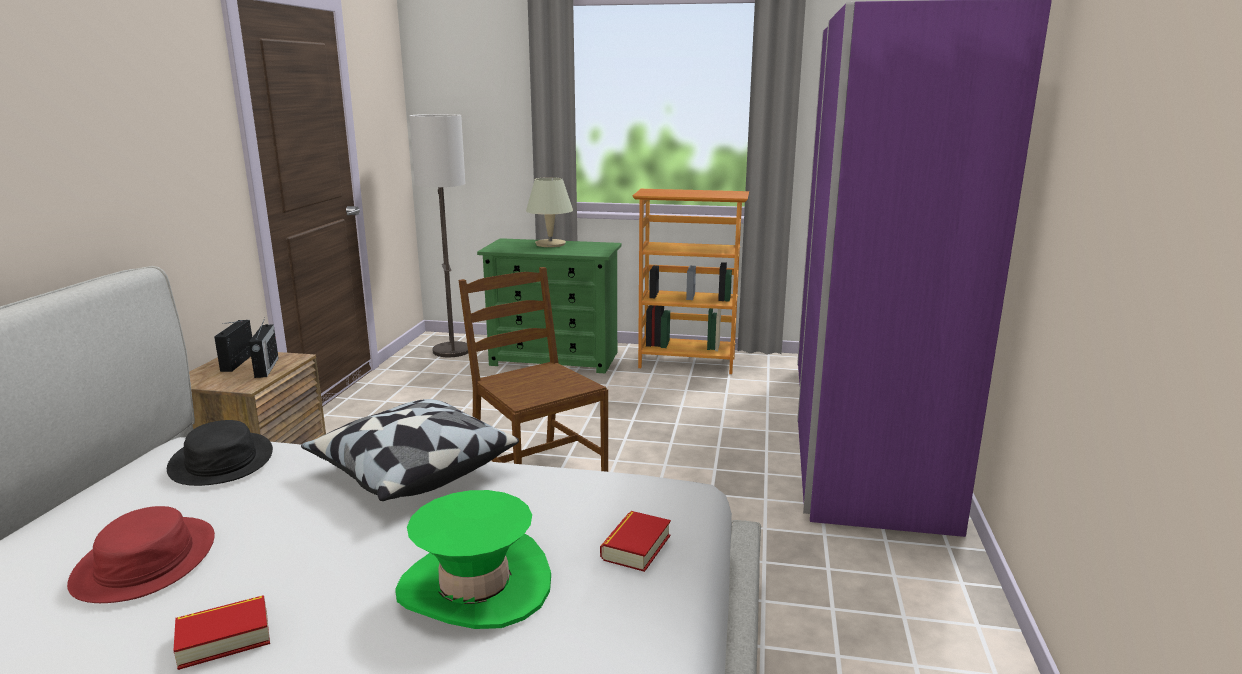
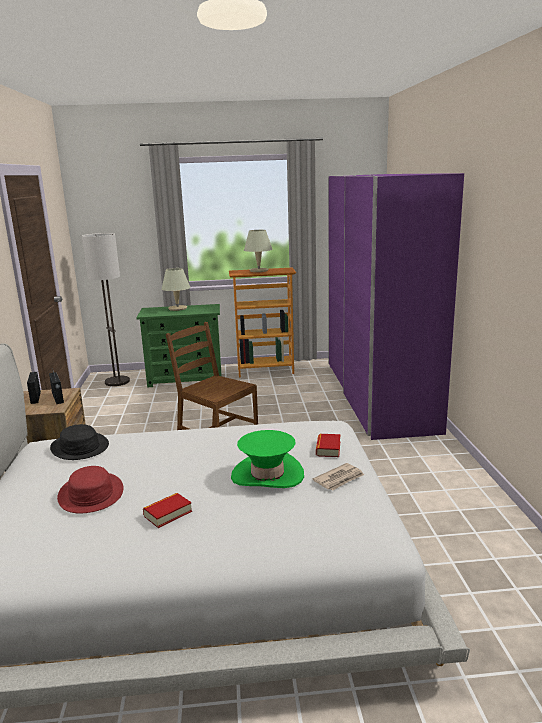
camera: 15 degrees left, 0 degrees up
(411, 471) = (190, 436): pillow -> none
(610, 628) = (339, 479): none -> newspaper
(688, 192) = (259, 270): none -> beige table lamp

